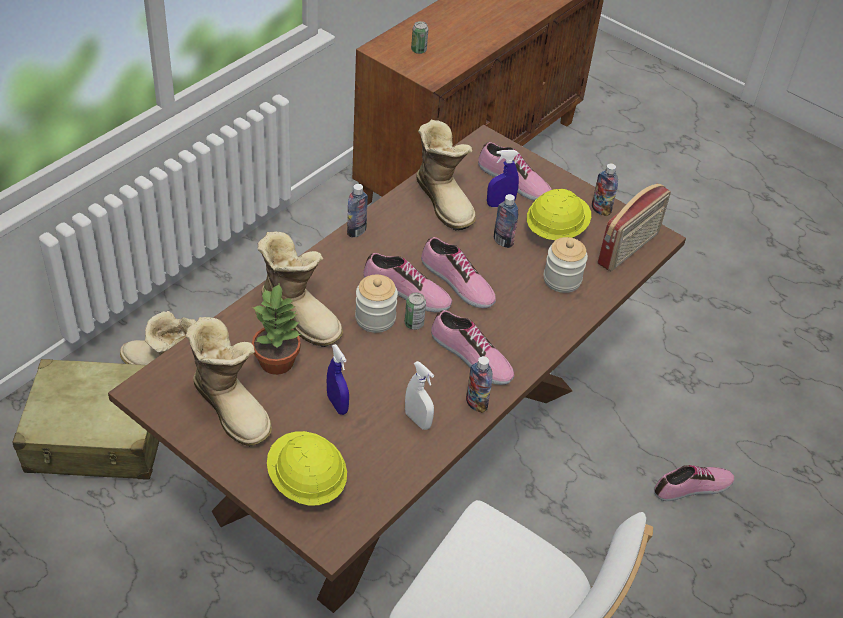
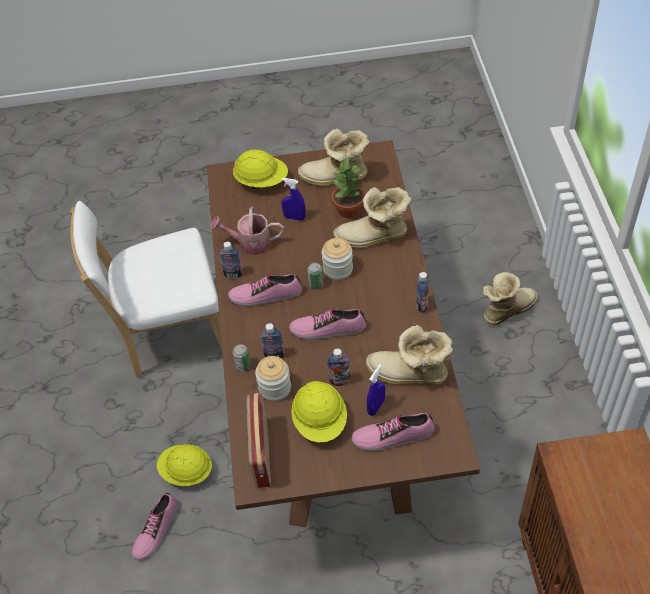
camera: 140 degrees right, 5 degrees up
(99, 435) = (474, 257): beige suitcase -> none
(406, 292) = (344, 297): shoe -> none
(417, 420) = (250, 243): white spray bottle -> watering can
(418, 50) = (610, 475): can -> can (243, 366)
(600, 210) = (313, 470): bottle -> bottle (274, 355)
(619, 509) = (186, 472): none -> yellow hard hat

